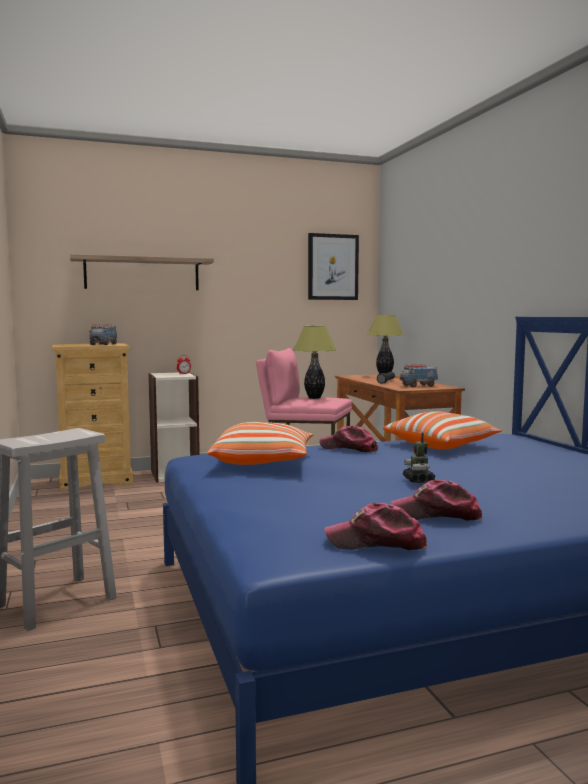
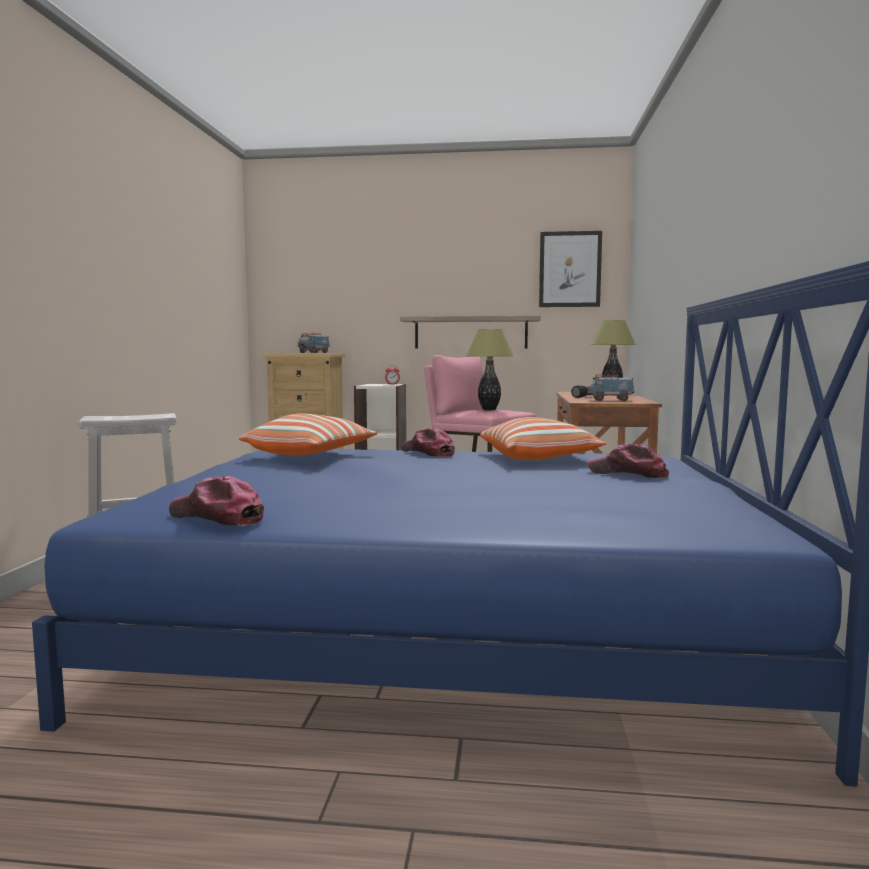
camera: 25 degrees right, 0 degrees up
(142, 274) = (362, 284): shelf -> shelf (471, 333)
(418, 480) = (408, 479): toy robot -> none
(437, 514) = (338, 505): cap -> cap (628, 473)

